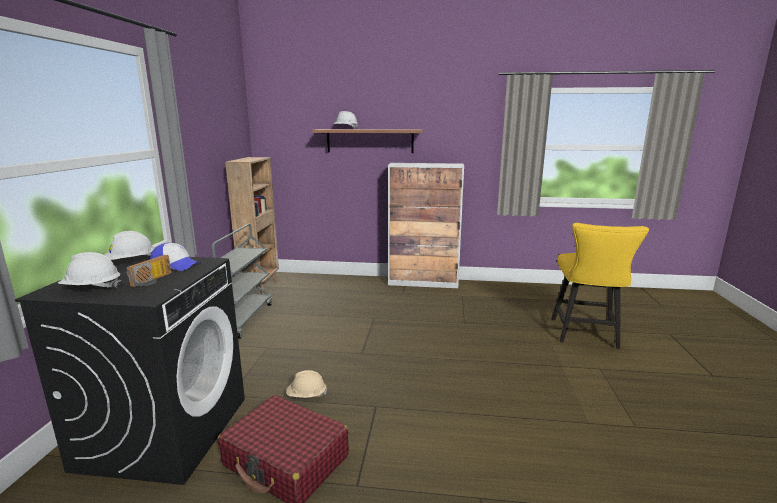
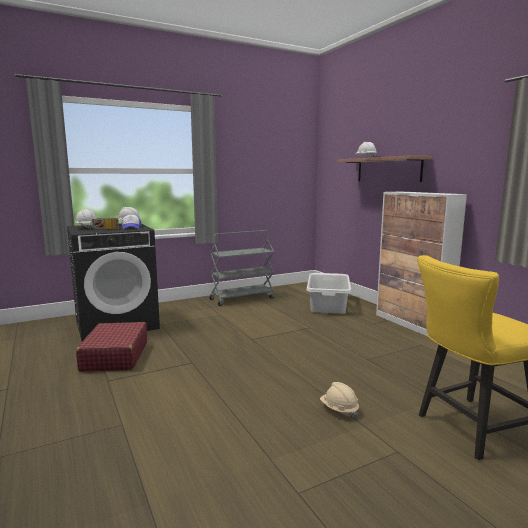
camera: 55 degrees right, 5 degrees down
(261, 287) = (290, 288): brown bookcase -> none
(306, 395) = (181, 341): beige hard hat -> beige hard hat (339, 410)
(335, 291) = (328, 305): none -> grey laundry basket

